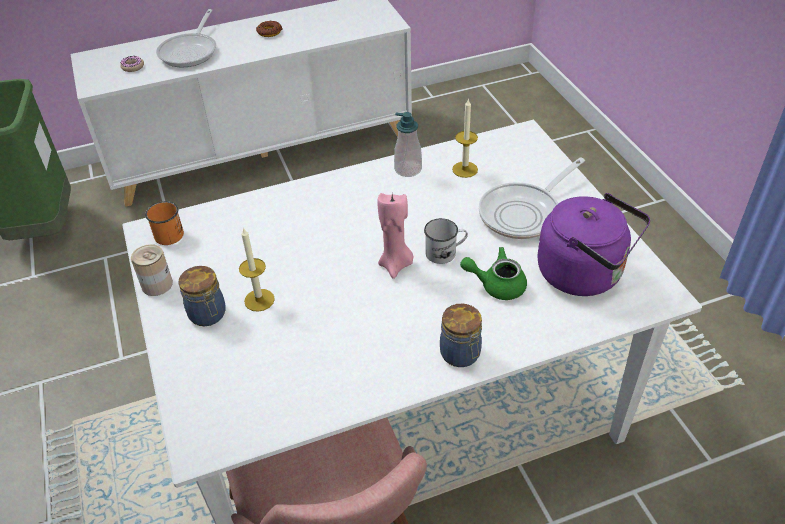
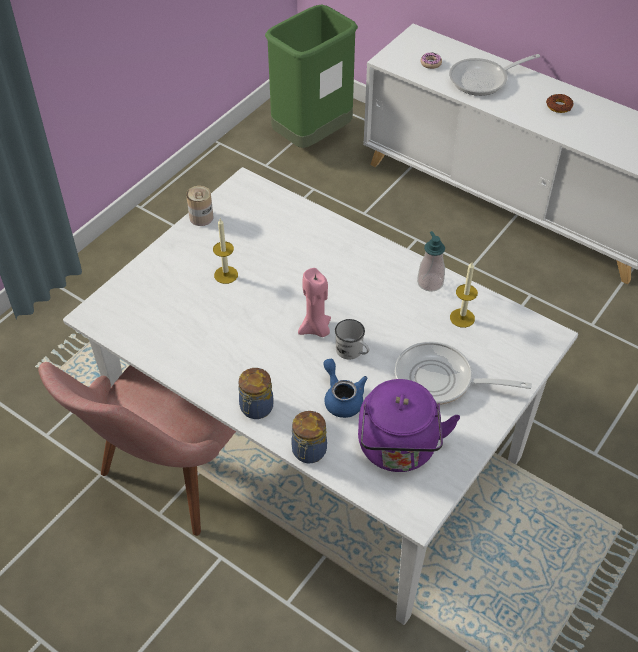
camera: 55 degrees right, 5 degrees up
(169, 232) = (251, 193): orange mug -> none
(208, 315) = (194, 258): jar -> jar (308, 452)
(496, 285) = (342, 398): green teapot -> blue teapot

